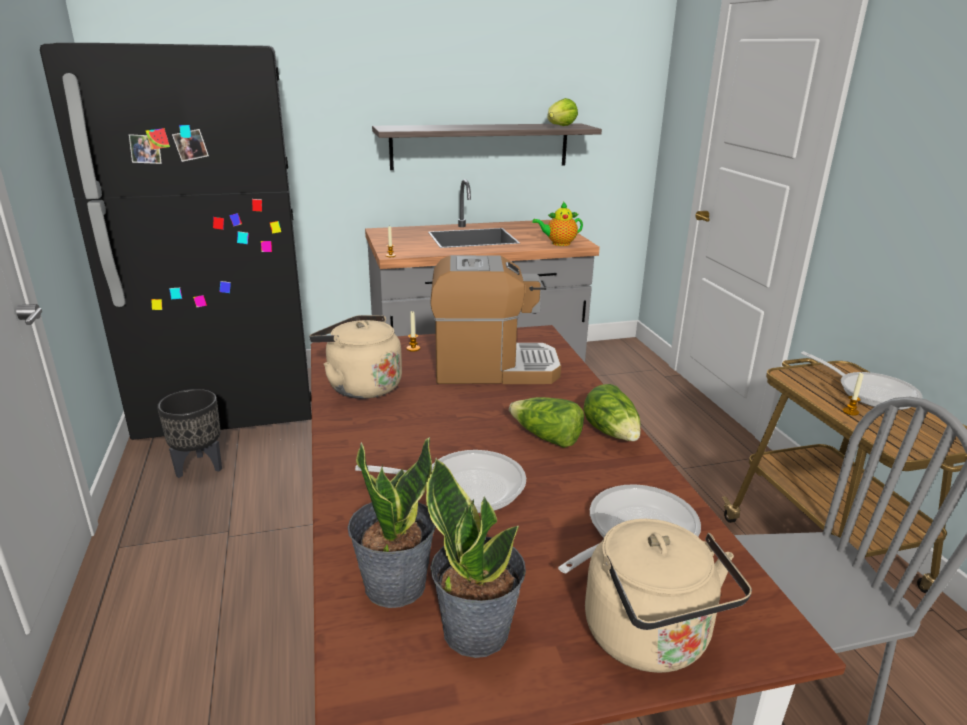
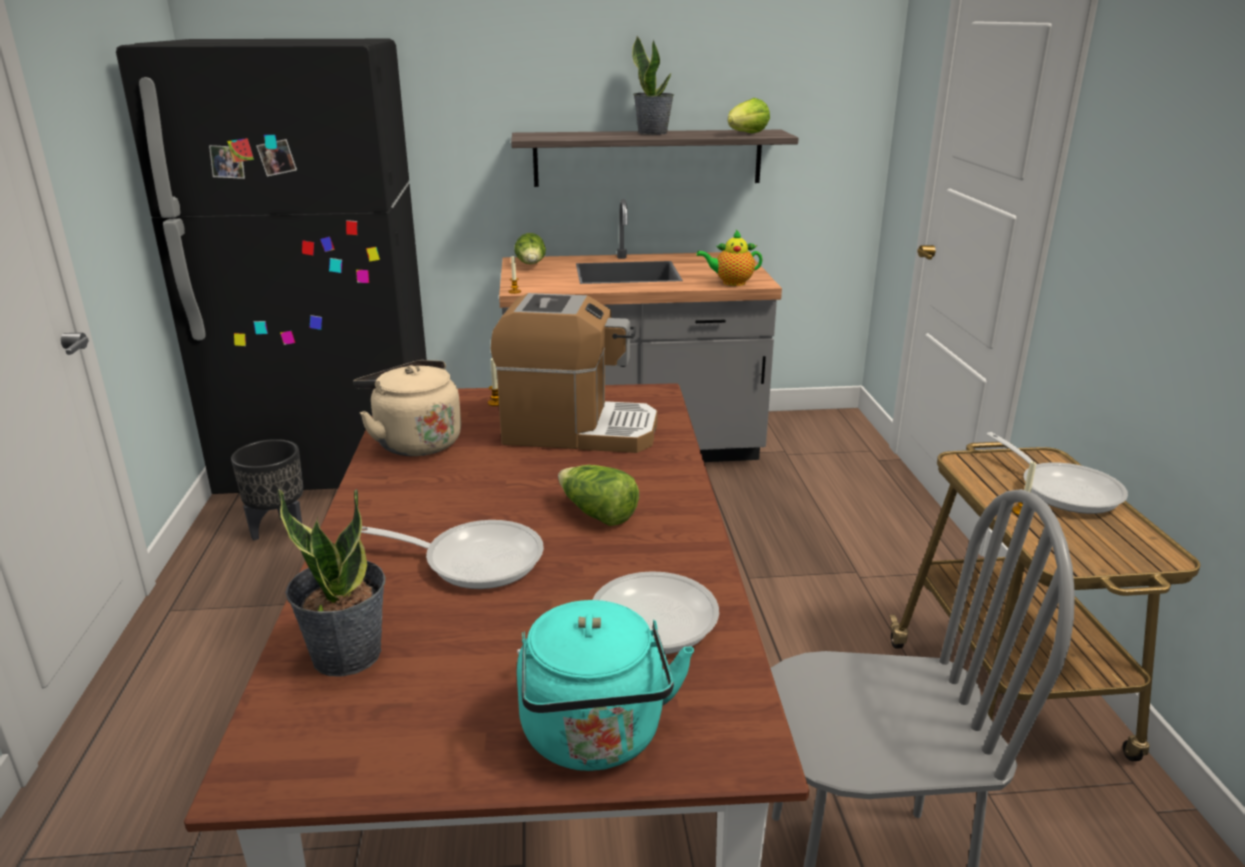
camera: 10 degrees right, 0 degrees up
(476, 630) = (409, 707): potted plant -> potted plant (653, 133)
(612, 433) = (679, 514): lettuce -> lettuce (531, 265)
(651, 640) = (595, 738): beige kettle -> turquoise kettle

